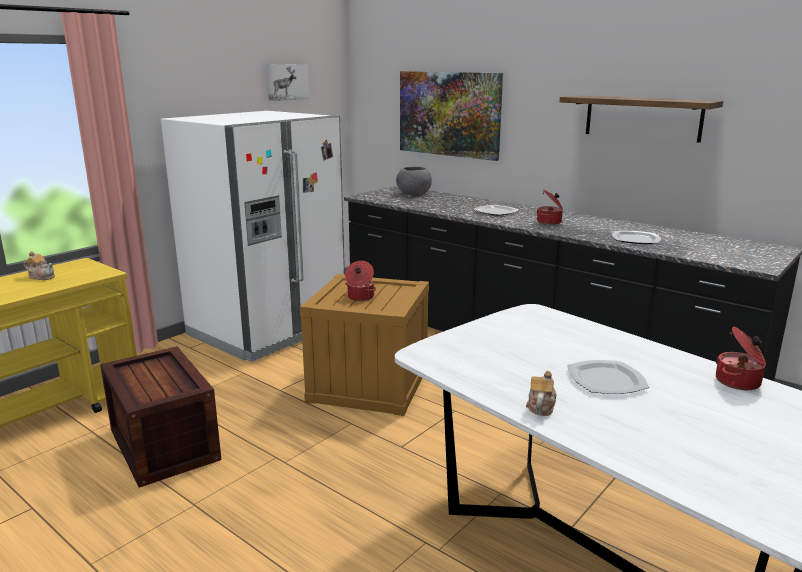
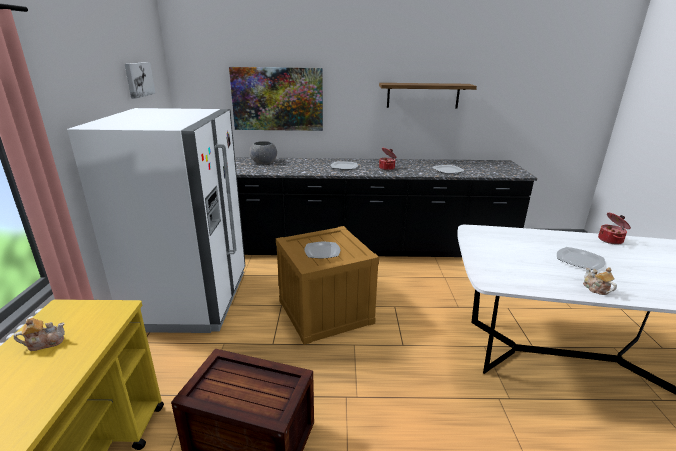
camera: 40 degrees left, 5 degrees up
(360, 297) = (322, 251): cooking pot -> plate

